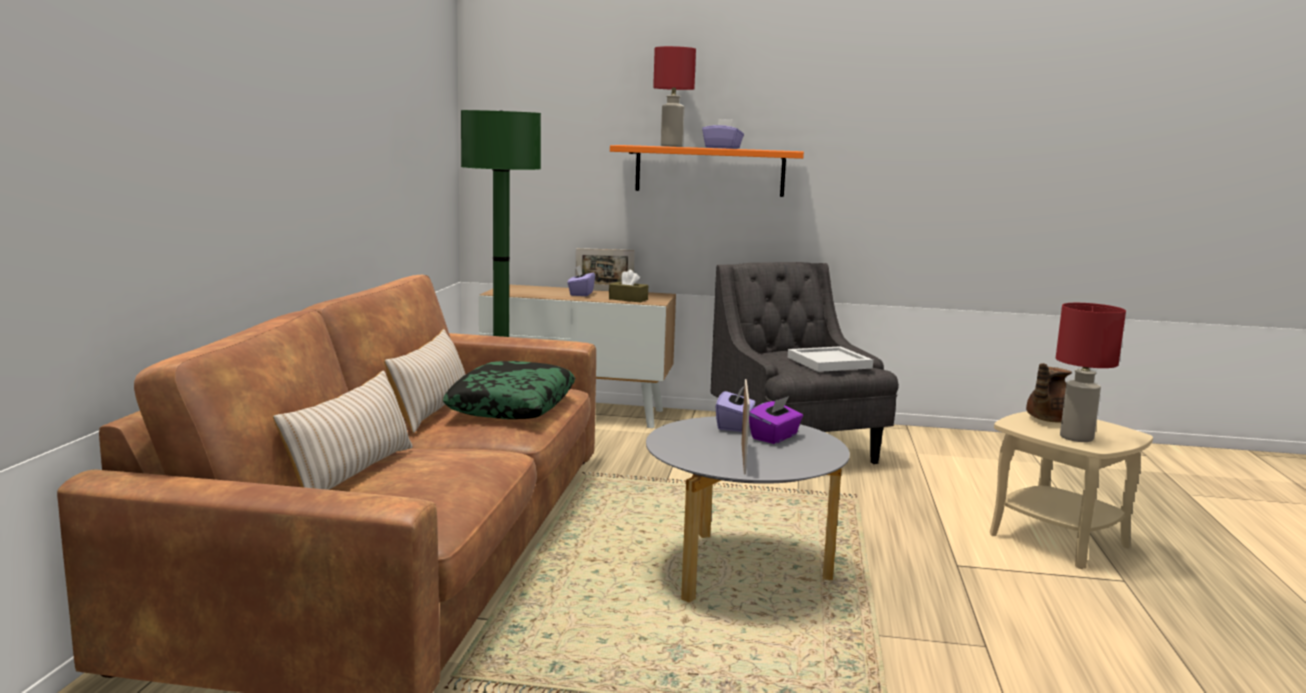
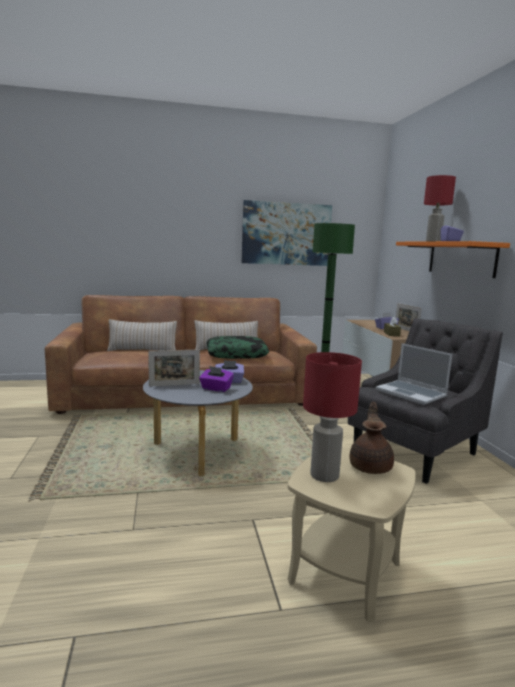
camera: 70 degrees right, 0 degrees up
(381, 128) = (286, 234): none -> picture
(829, 362) = (412, 393): white tray -> laptop
(1047, 420) = (371, 466): brown teapot -> brown teapot turned 75 degrees clockwise

